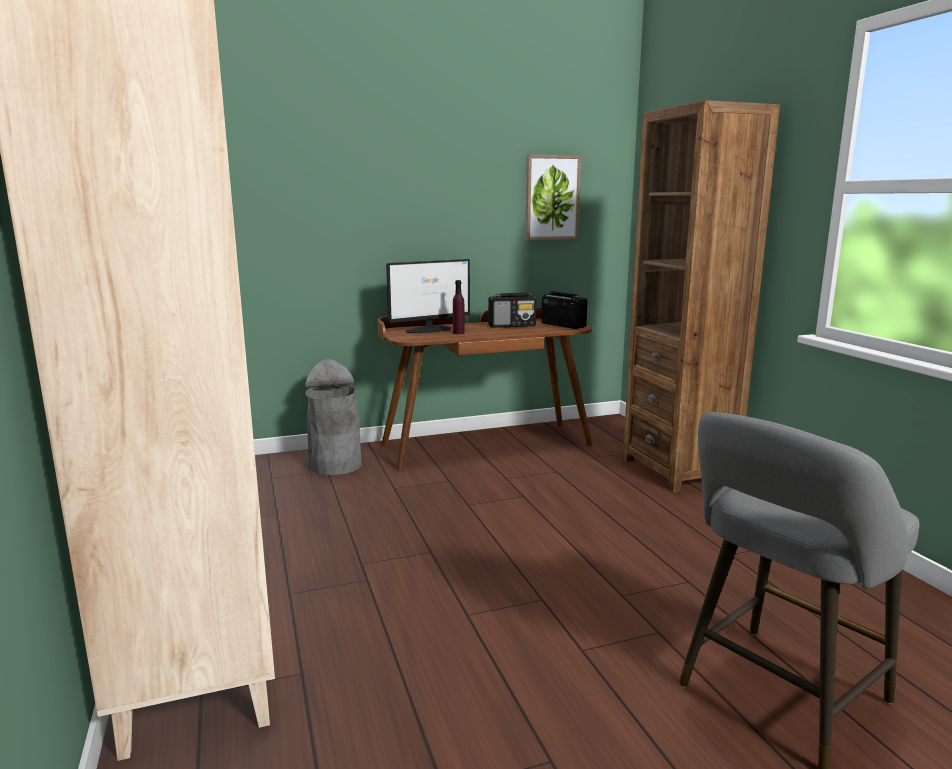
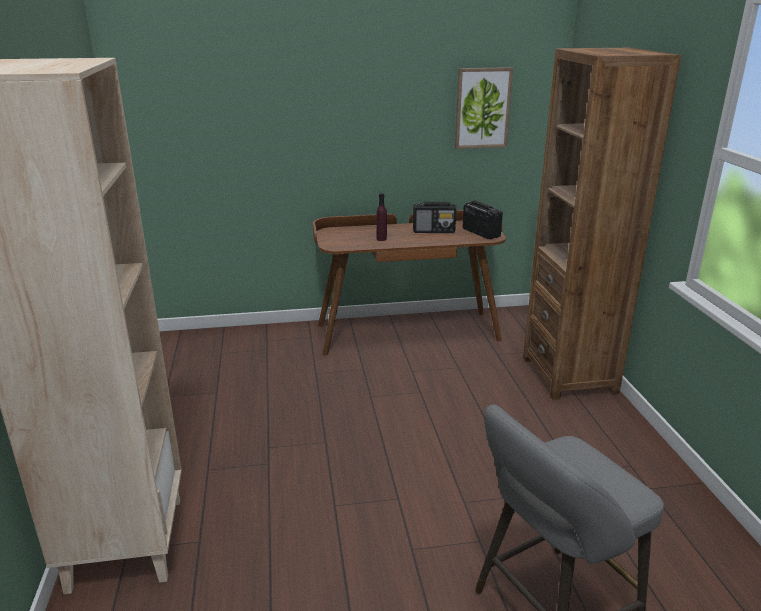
camera: 10 degrees right, 10 degrees up
(336, 465) = (275, 344): grey trash can -> none
(429, 329) = (358, 232): monitor -> none

